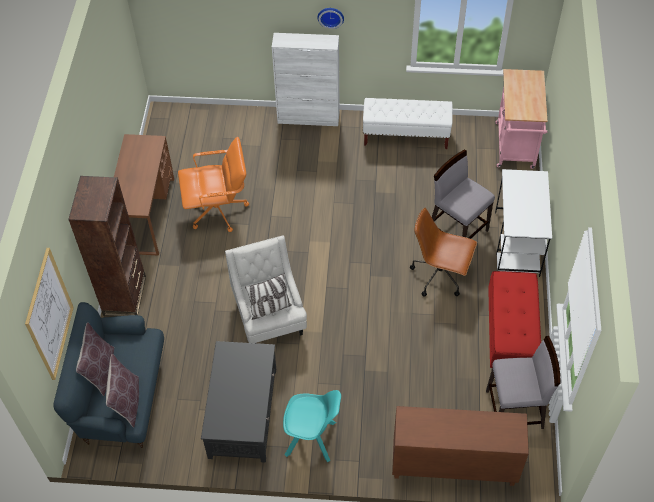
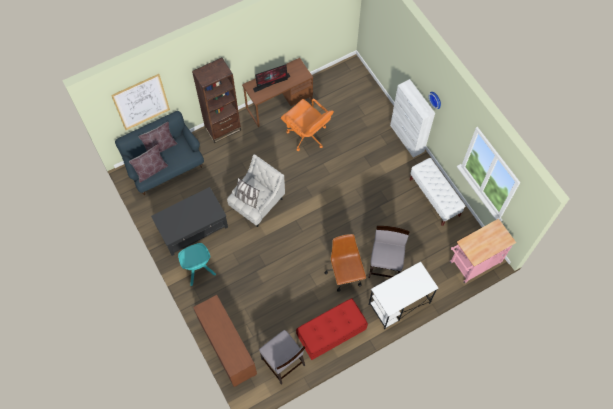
camera: 55 degrees right, 10 degrees up
(133, 180) = (272, 82): none -> monitor

